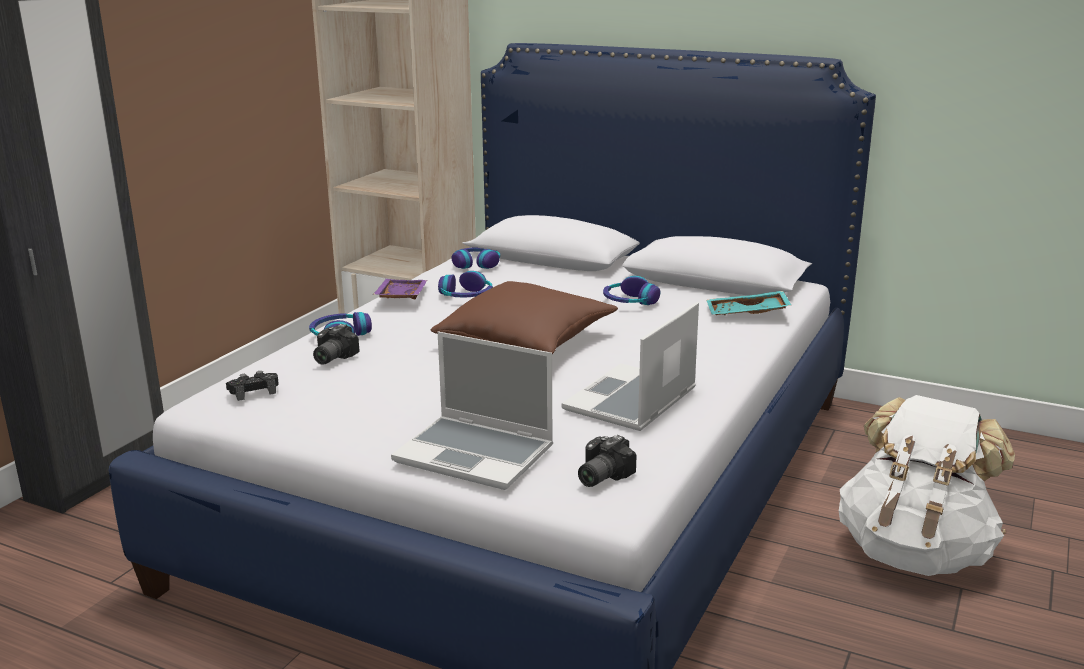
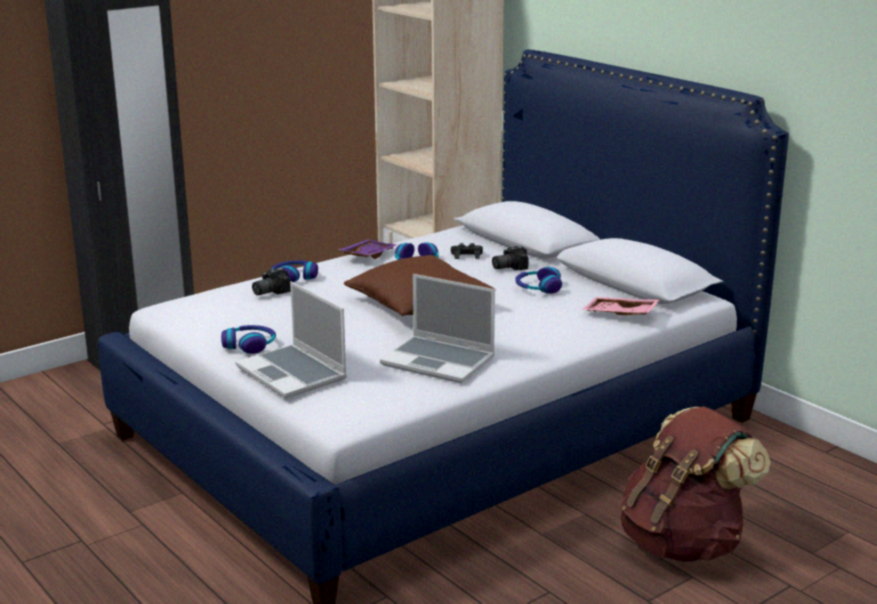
camera: 25 degrees right, 0 degrees up
(253, 391) = (198, 305): black game controller -> black game controller (466, 255)
(476, 264) = (455, 238): headphones -> headphones (250, 345)
(599, 476) = (355, 404): camera -> camera (507, 267)
(631, 401) = (440, 361): laptop -> laptop turned 120 degrees counterclockwise
(747, 314) = (620, 315): turquoise tray -> pink tray
(914, 552) = (684, 543): white backpack -> brown backpack

